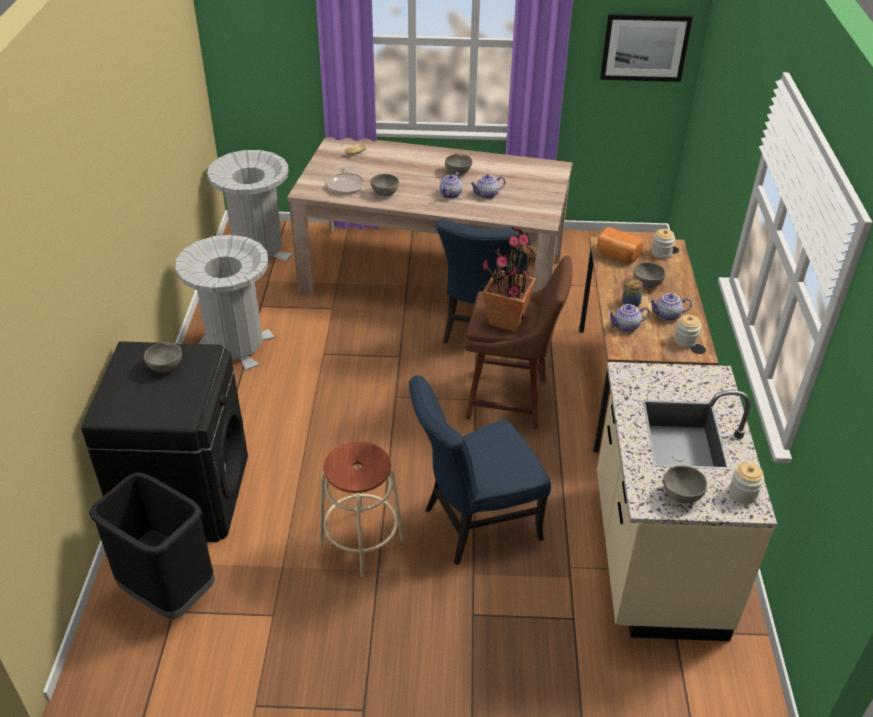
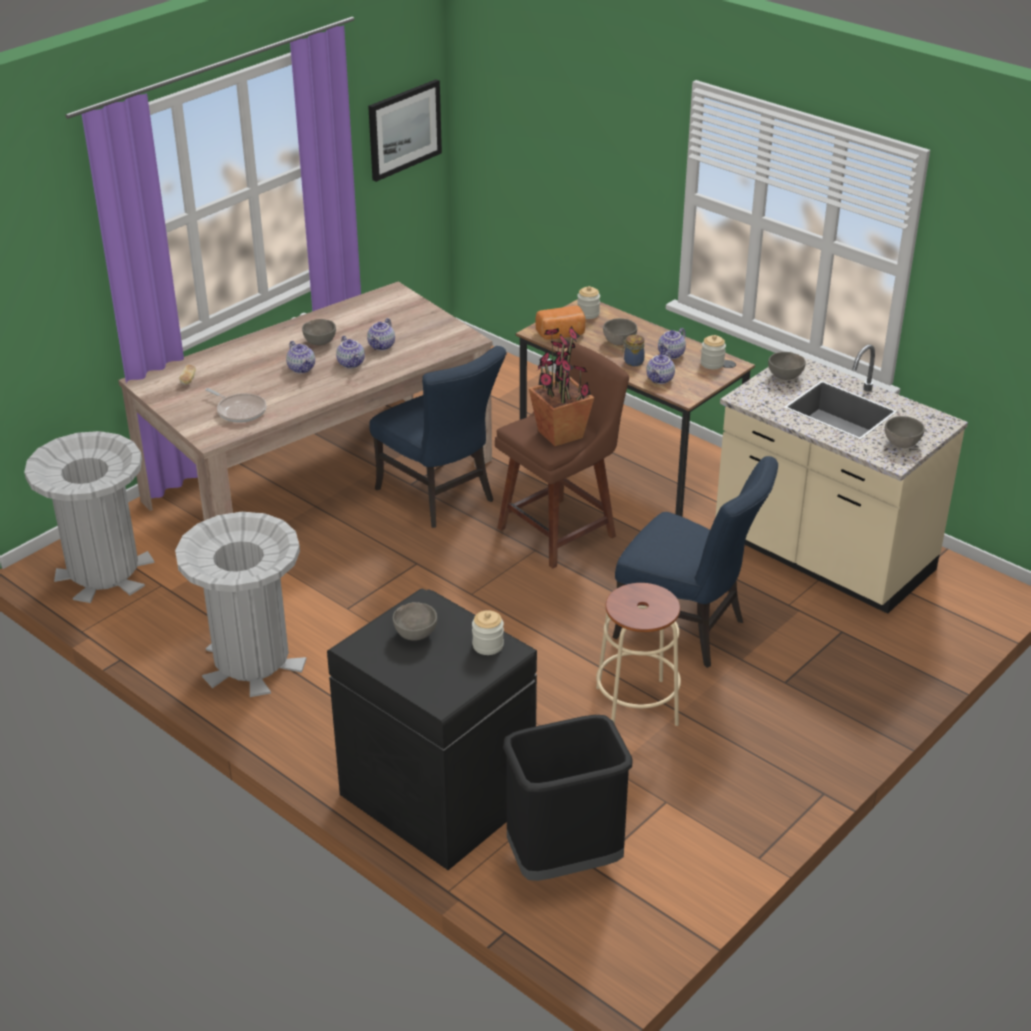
camera: 50 degrees left, 5 degrees down
(385, 193) = (291, 396): grey bowl -> grey bowl (785, 377)
(420, 181) = (302, 368): none -> teapot
(475, 524) = (687, 630): blue chair -> blue chair turned 75 degrees counterclockwise
(743, 493) = (926, 418): jar -> jar (488, 645)

